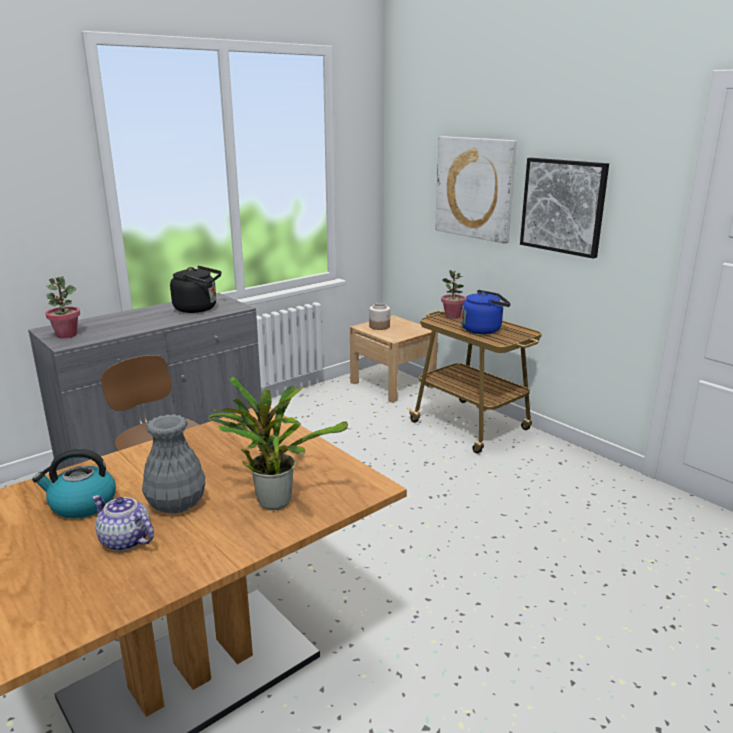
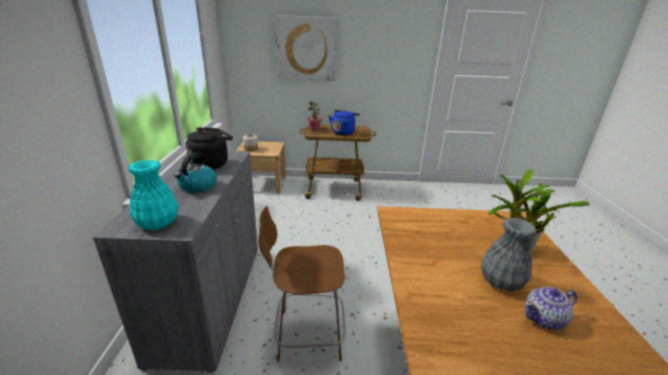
camera: 50 degrees left, 5 degrees up
(66, 335) = (157, 223): potted plant -> turquoise vase
(82, 504) = (475, 323): kettle -> kettle (197, 186)
(563, 206) = (370, 55): picture -> none

